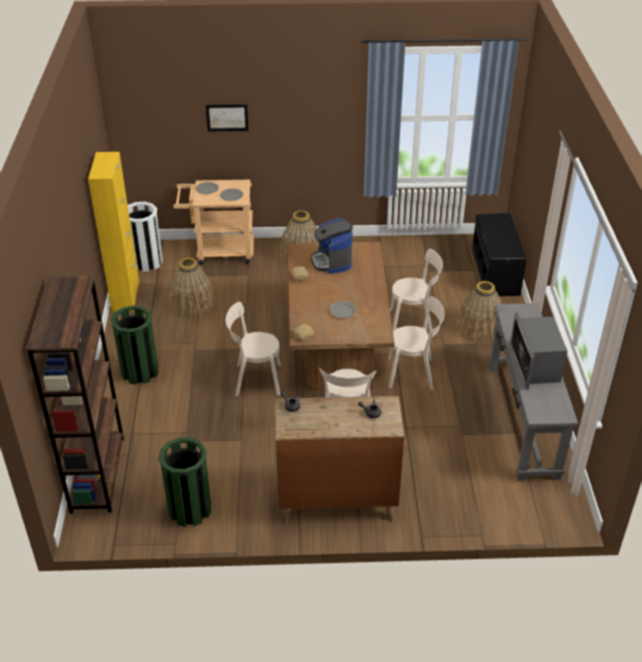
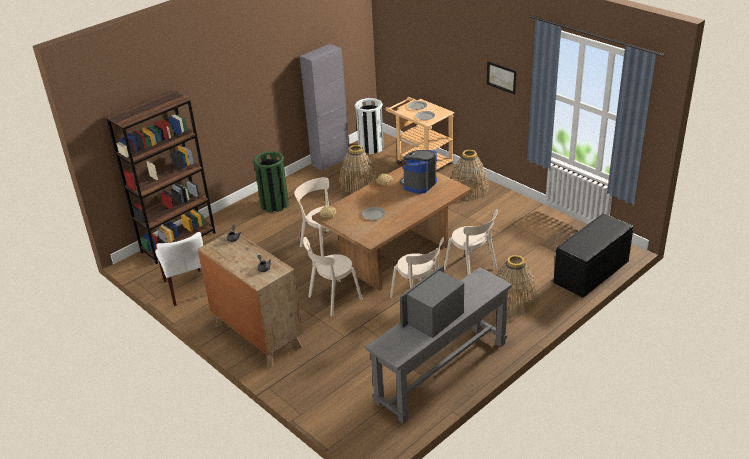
camera: 50 degrees right, 5 degrees down
(125, 296) = (330, 160): yellow cabinet -> grey cabinet
(190, 509) = (188, 287): green trash can -> white chair
(227, 117) = (443, 53): picture -> picture (501, 77)

